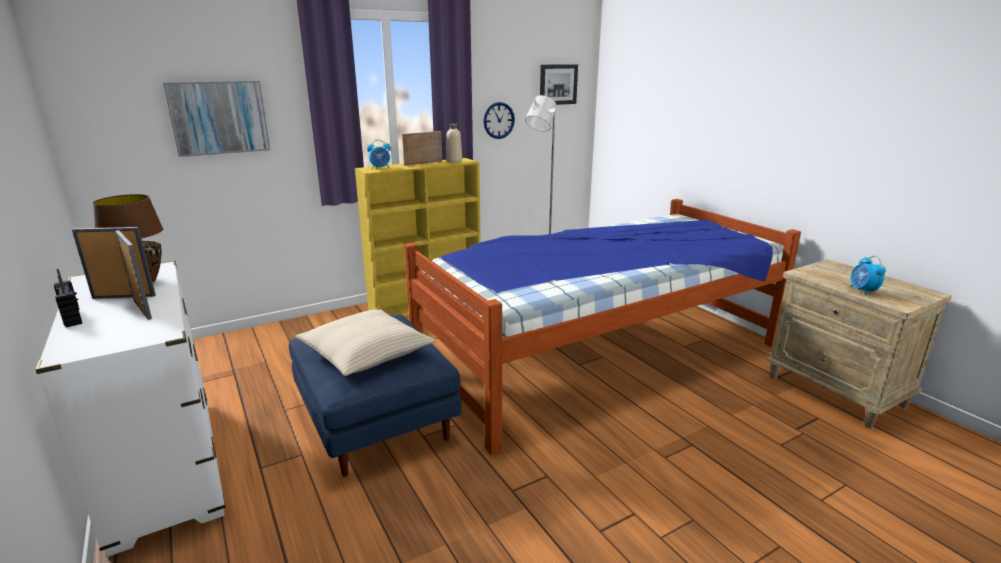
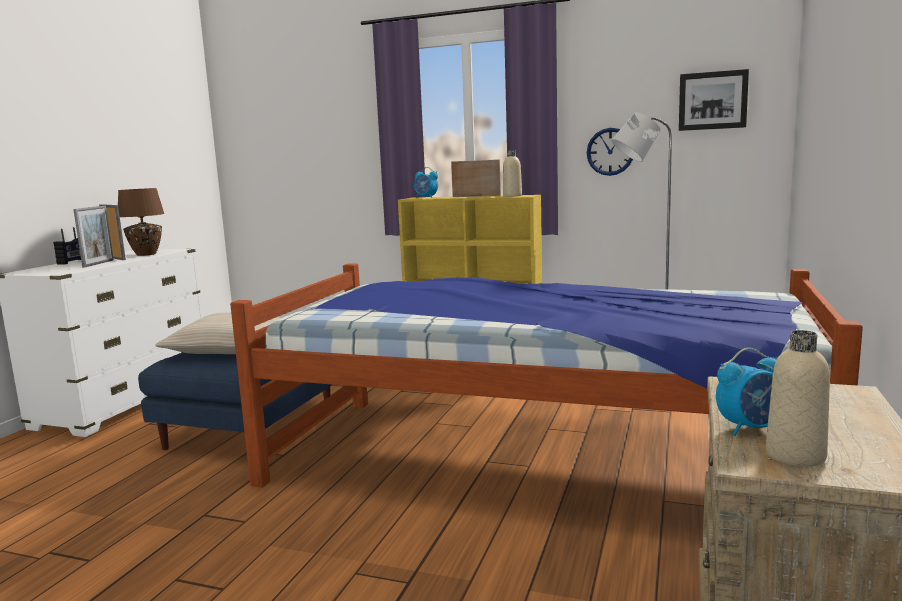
camera: 50 degrees right, 10 degrees down
(219, 117) = (316, 147): picture -> none
(863, 291) = (750, 429): alarm clock -> alarm clock turned 150 degrees counterclockwise
(898, 297) = (795, 455): none -> beige bottle

